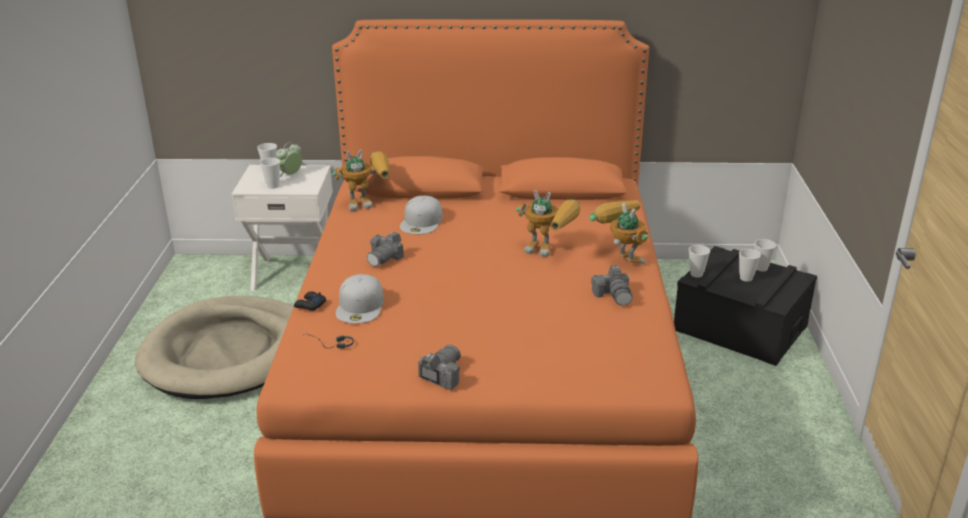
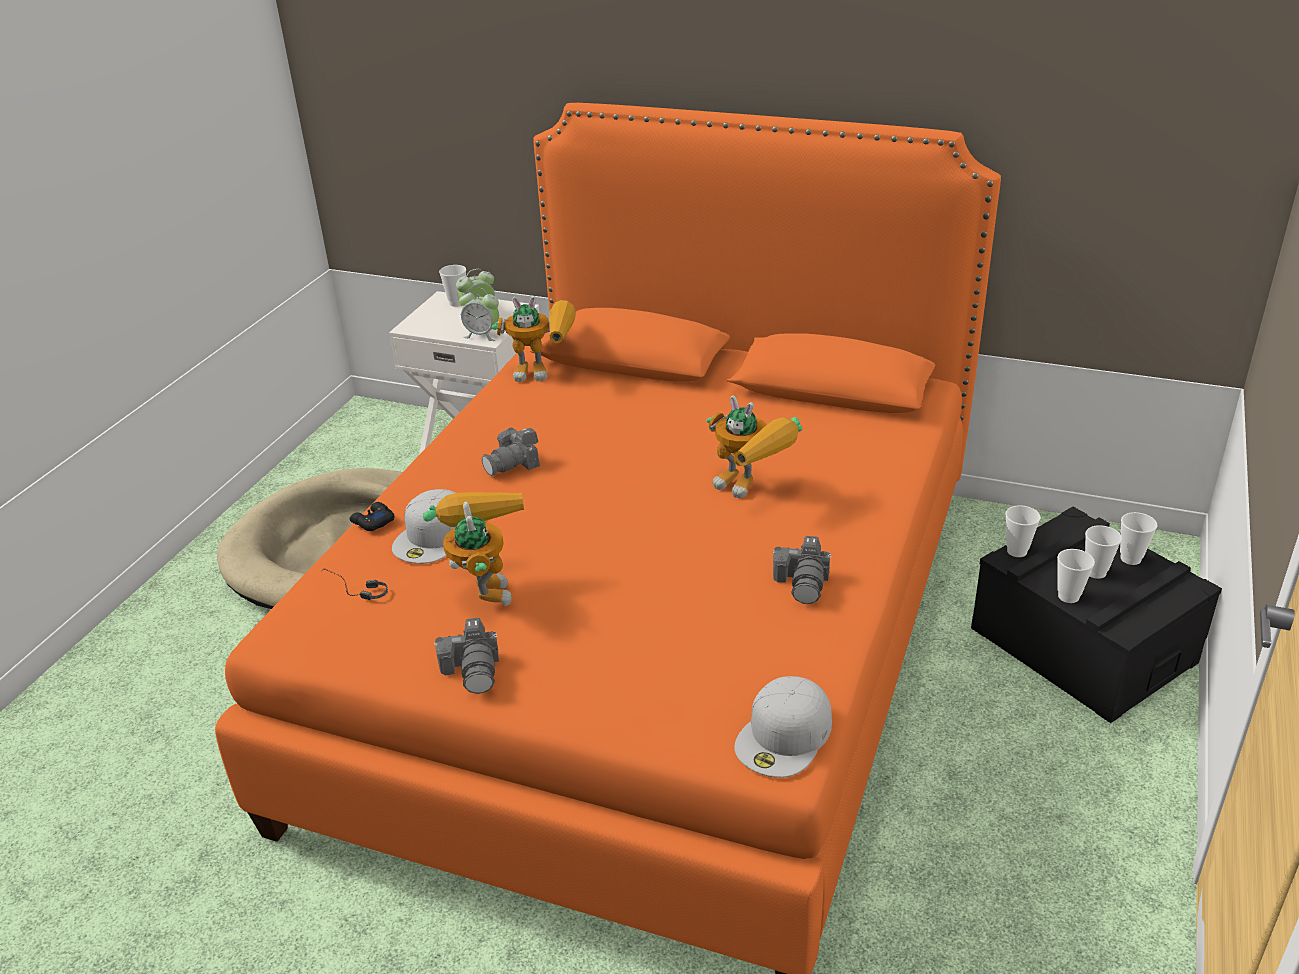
camera: 20 degrees right, 5 degrees up
(273, 186) = (446, 327): cup -> cup (1068, 596)
(302, 187) = (482, 335): none -> alarm clock
(422, 222) = (598, 413): white cap -> white cap (785, 736)
(441, 375) = (473, 669): camera -> camera turned 120 degrees clockwise
(619, 258) = (850, 519): toy robot -> toy robot (483, 585)

